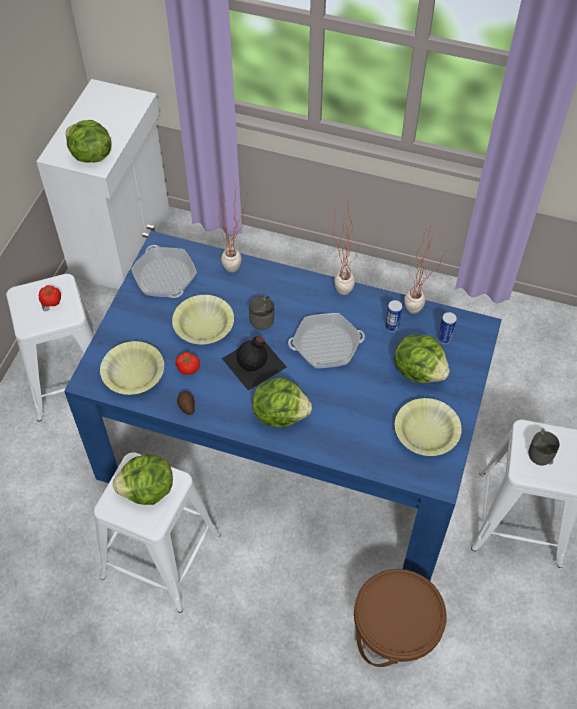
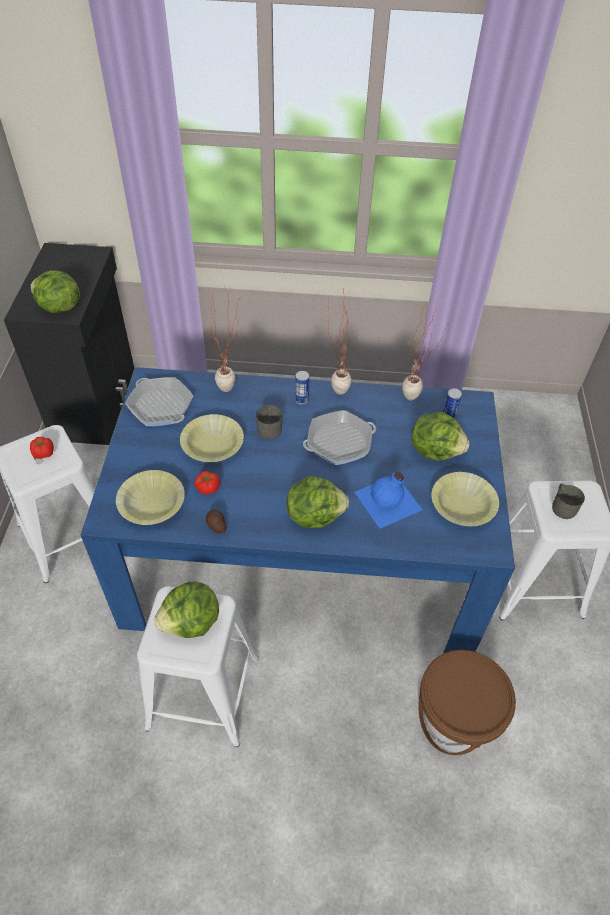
camera: 15 degrees left, 5 degrees down
(123, 242) = (96, 402): white cabinet -> black cabinet
(255, 362) = (274, 471): black bottle -> none
(356, 414) = (389, 501): none -> blue bottle
(392, 327) = (396, 415): can -> can (301, 400)

